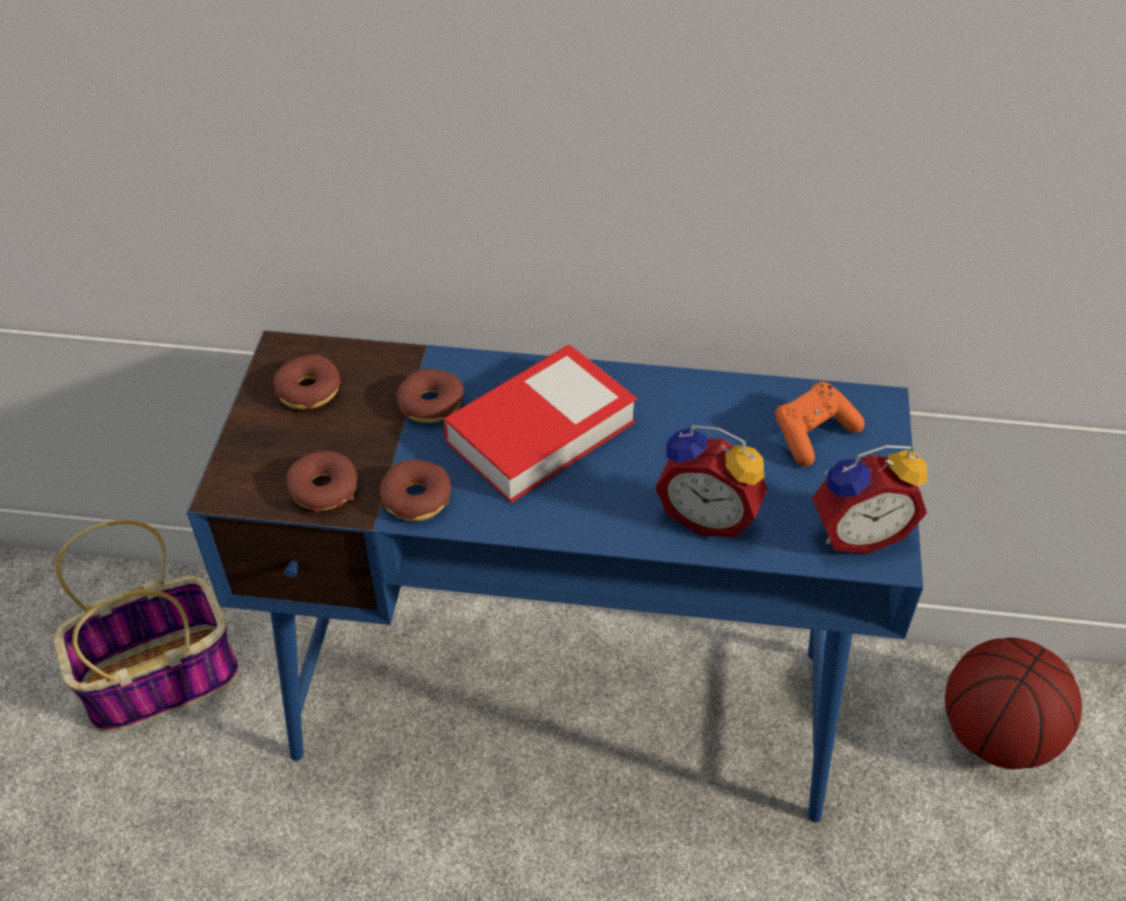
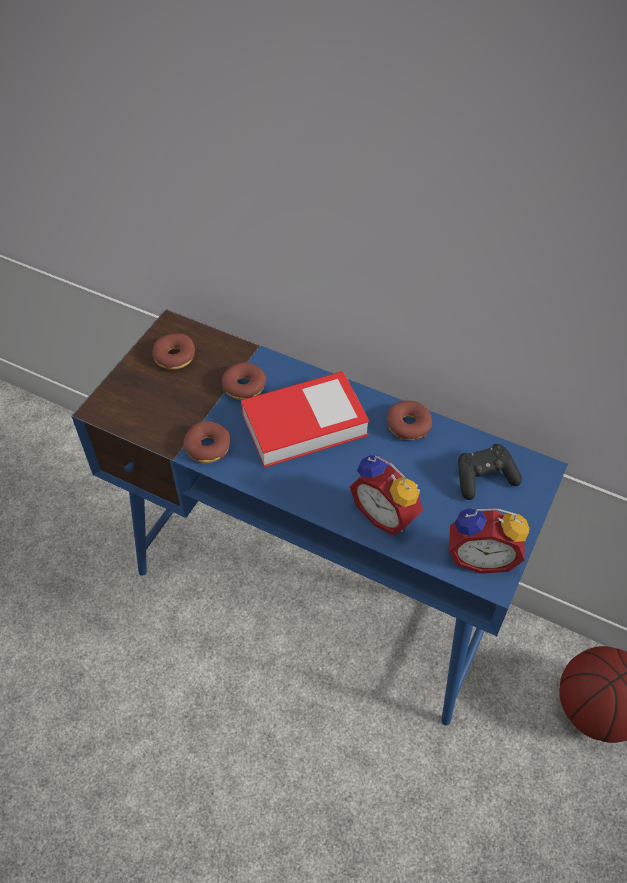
camera: 20 degrees right, 5 degrees up
(163, 677) = (84, 499): basket -> none
(323, 489) = (155, 424): donut -> donut (408, 425)
(812, 434) = (484, 478): orange game controller -> black game controller

